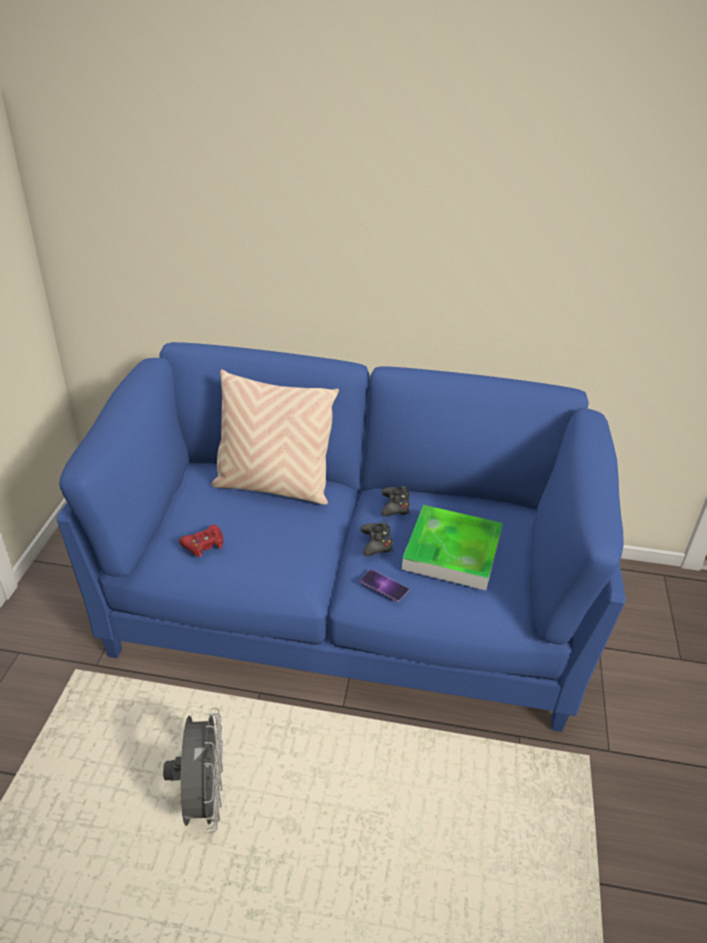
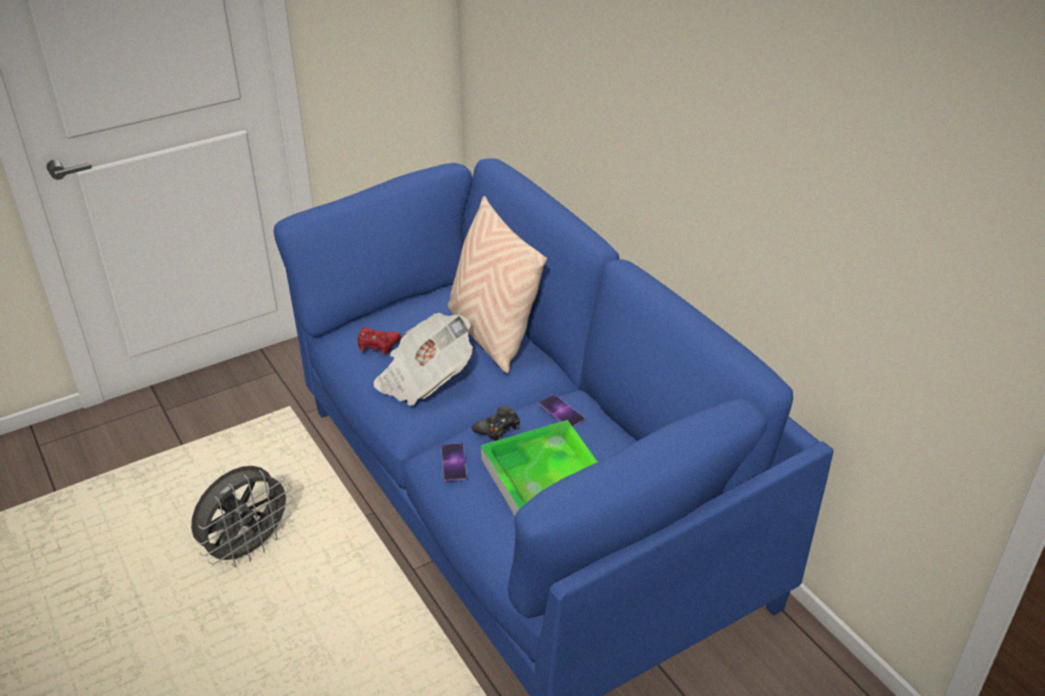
camera: 50 degrees right, 0 degrees up
(273, 546) = (424, 379): none -> newspaper
(395, 506) = (561, 411): black game controller -> phone

